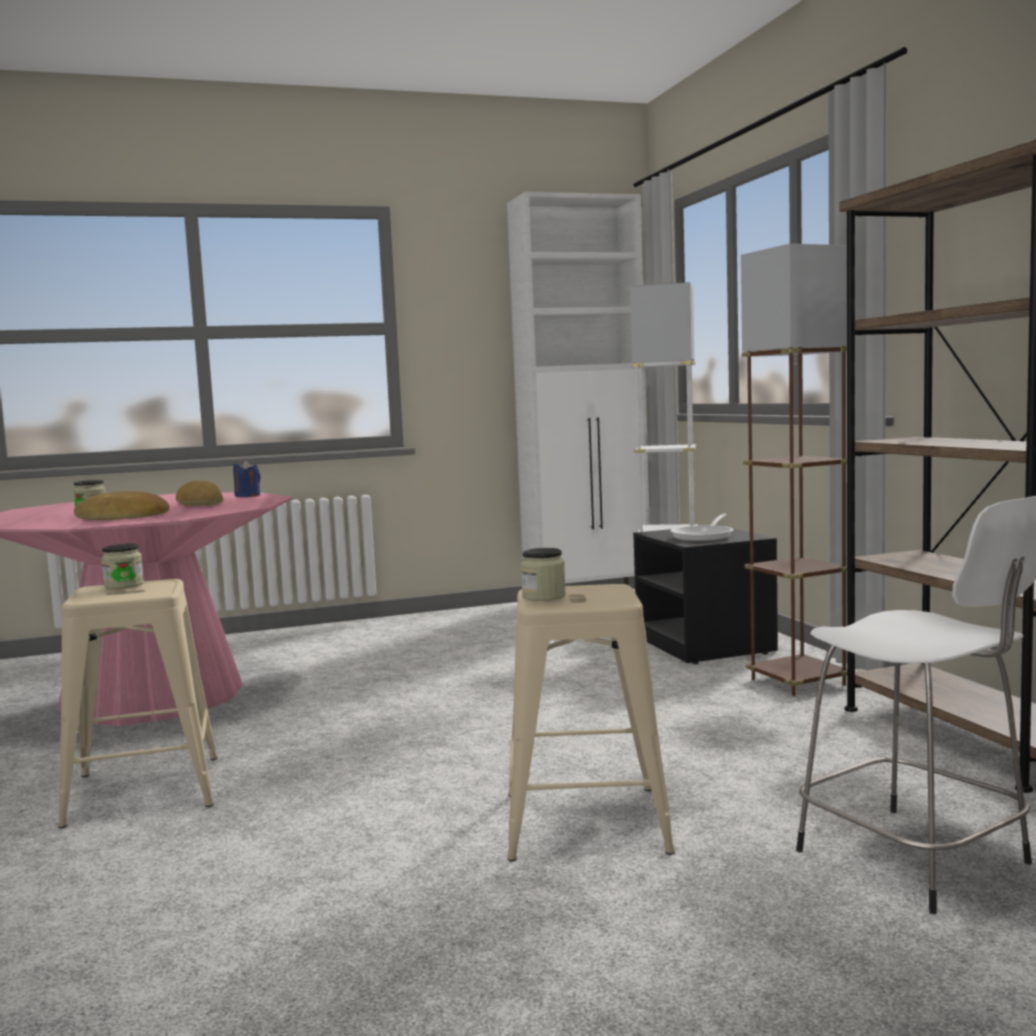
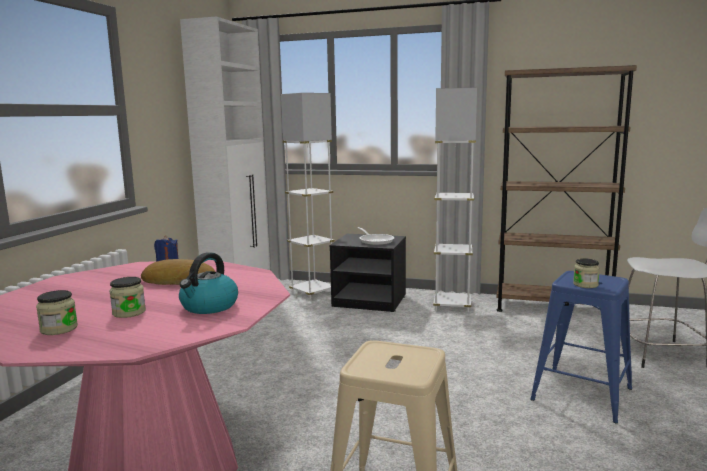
camera: 55 degrees left, 5 degrees up
(123, 517) = (209, 306): bread -> kettle
(124, 585) = (368, 358): jar -> jar (59, 329)
(584, 822) = (581, 394): beige stool -> blue stool
(798, 682) = (452, 305): brown floor lamp -> white floor lamp

